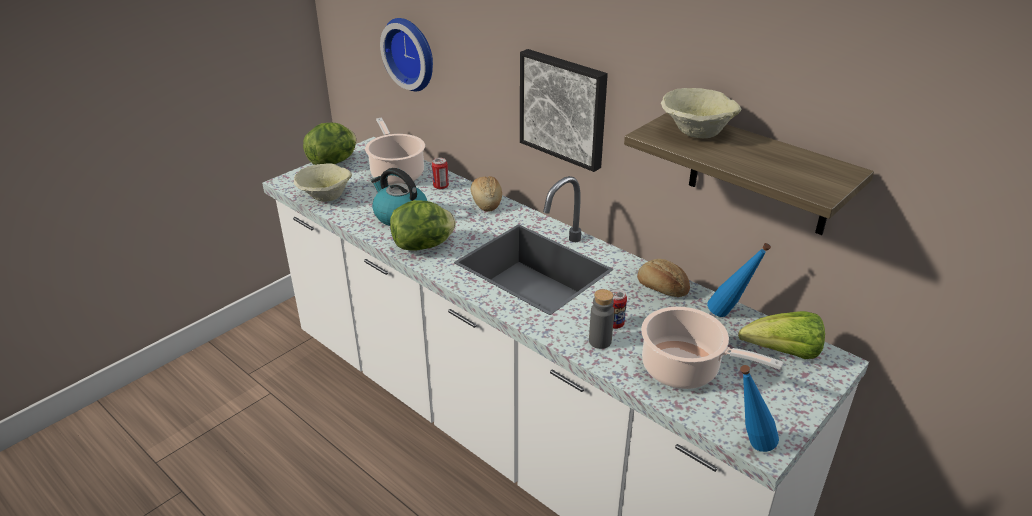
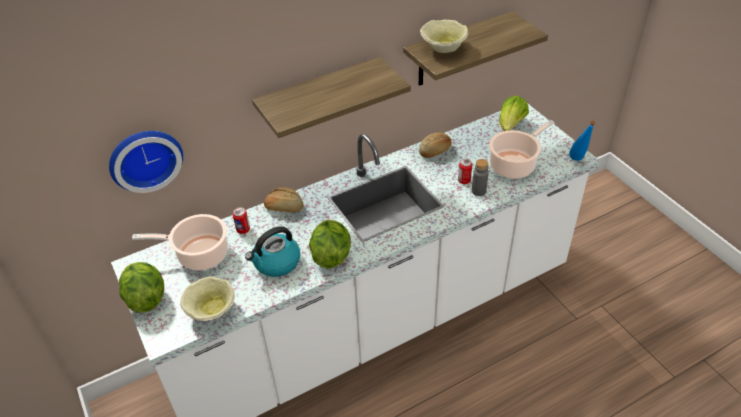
camera: 70 degrees left, 10 degrees up
(564, 108) = (320, 99): picture -> shelf
(730, 316) = (472, 133): blue bottle -> none

